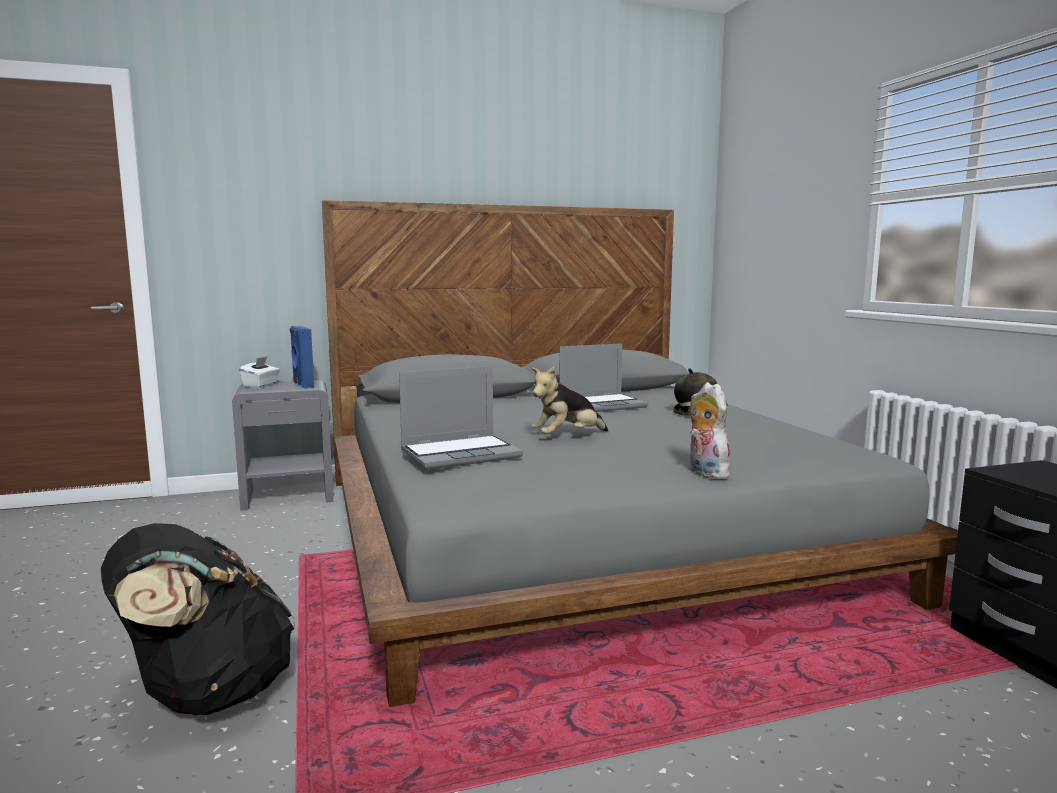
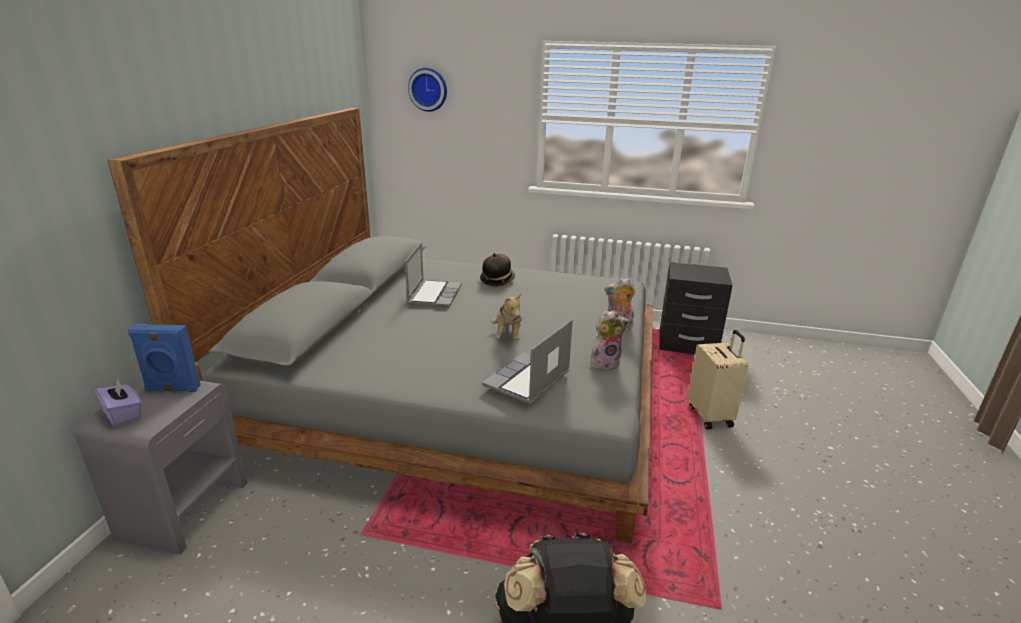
camera: 60 degrees left, 15 degrees up
(260, 385) = (123, 414): white tissue box -> purple tissue box
(461, 454) = (527, 380): laptop -> laptop turned 150 degrees counterclockwise
(575, 480) = (605, 363): none -> plush toy
(763, 184) = (428, 89): none -> wall clock
(828, 726) = (711, 416): none -> beige suitcase

